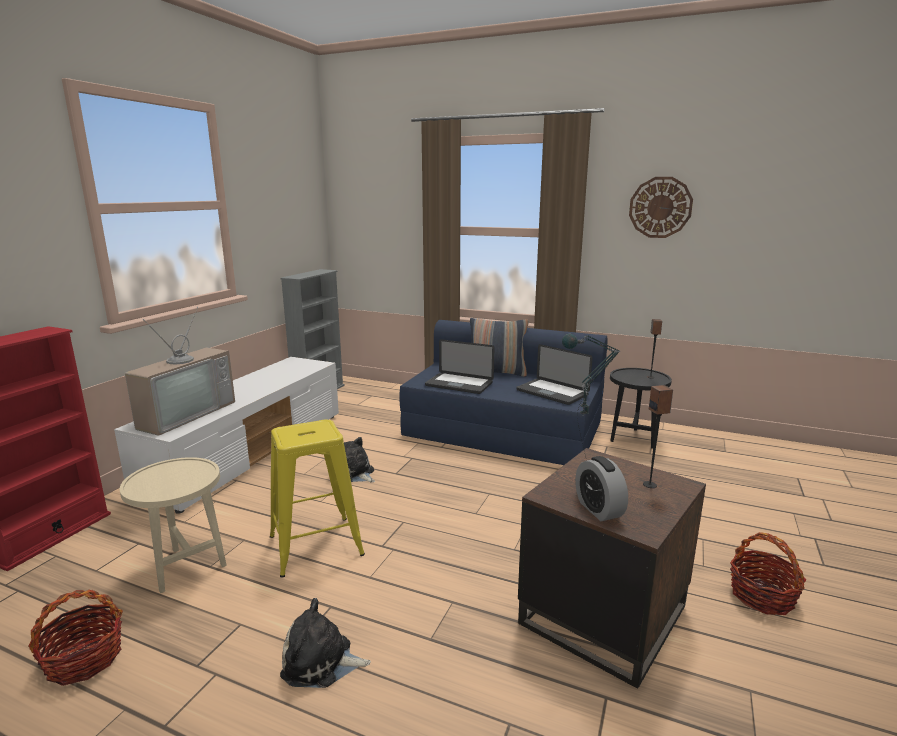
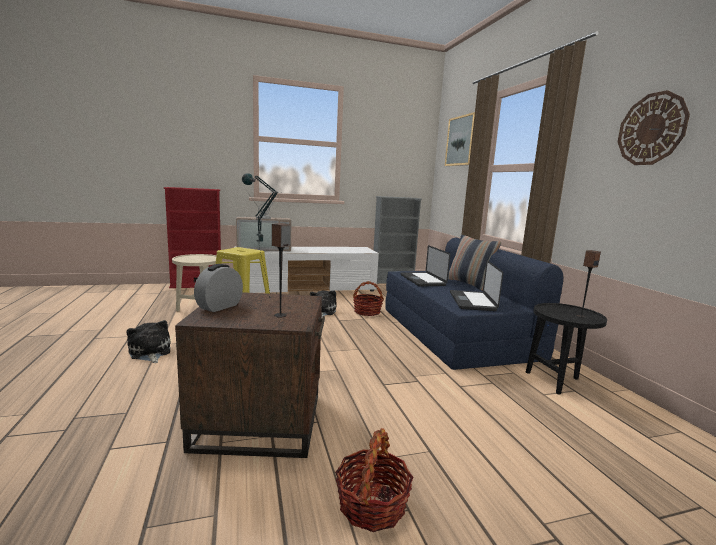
camera: 50 degrees right, 5 degrees down
(84, 659) = (126, 314): basket -> basket (367, 312)
(386, 190) = (461, 141): none -> picture

